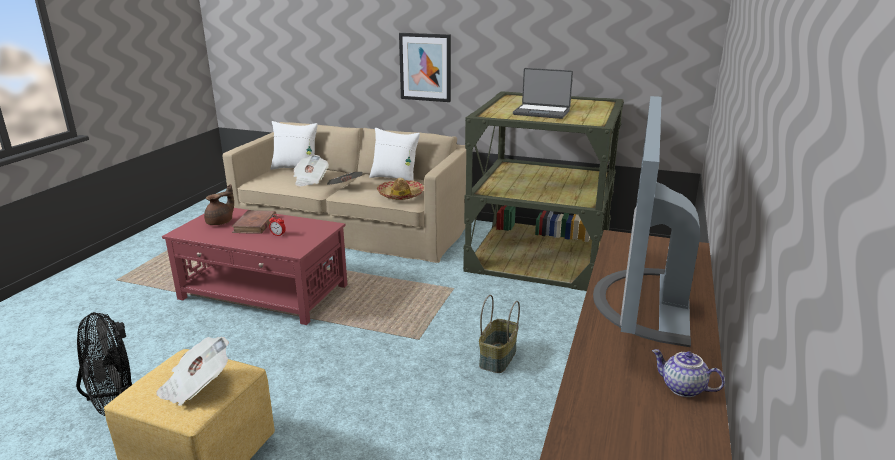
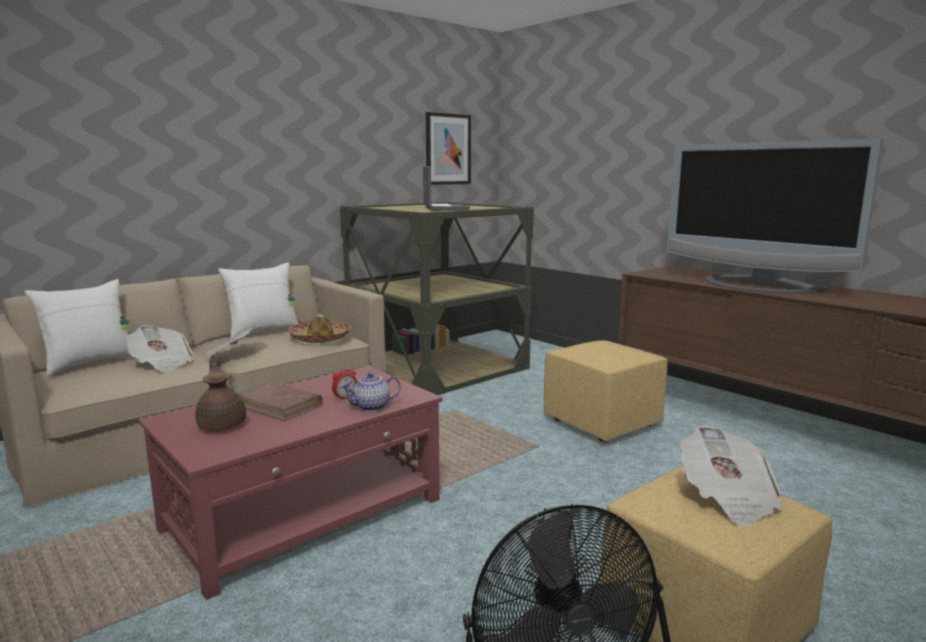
camera: 60 degrees left, 10 degrees down
(425, 67) = (244, 185): picture -> picture (448, 149)
(498, 358) = (603, 423): basket -> yellow ottoman
(542, 112) = (444, 209): laptop -> laptop turned 60 degrees counterclockwise
(682, 388) = (884, 296): teapot -> teapot (371, 407)

